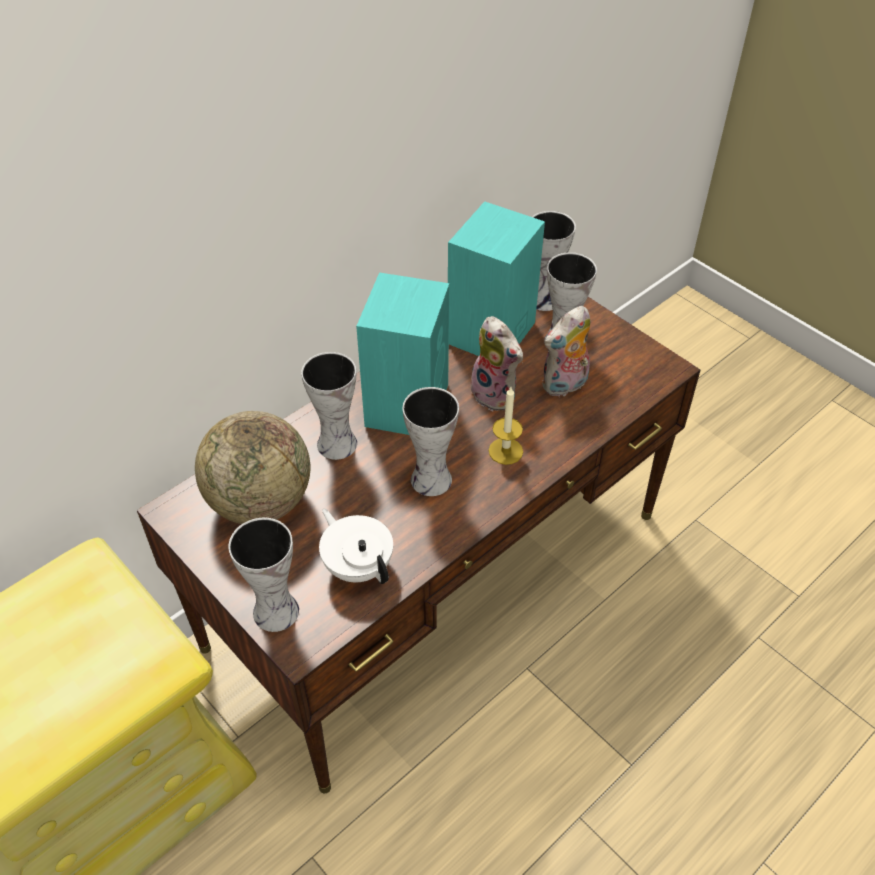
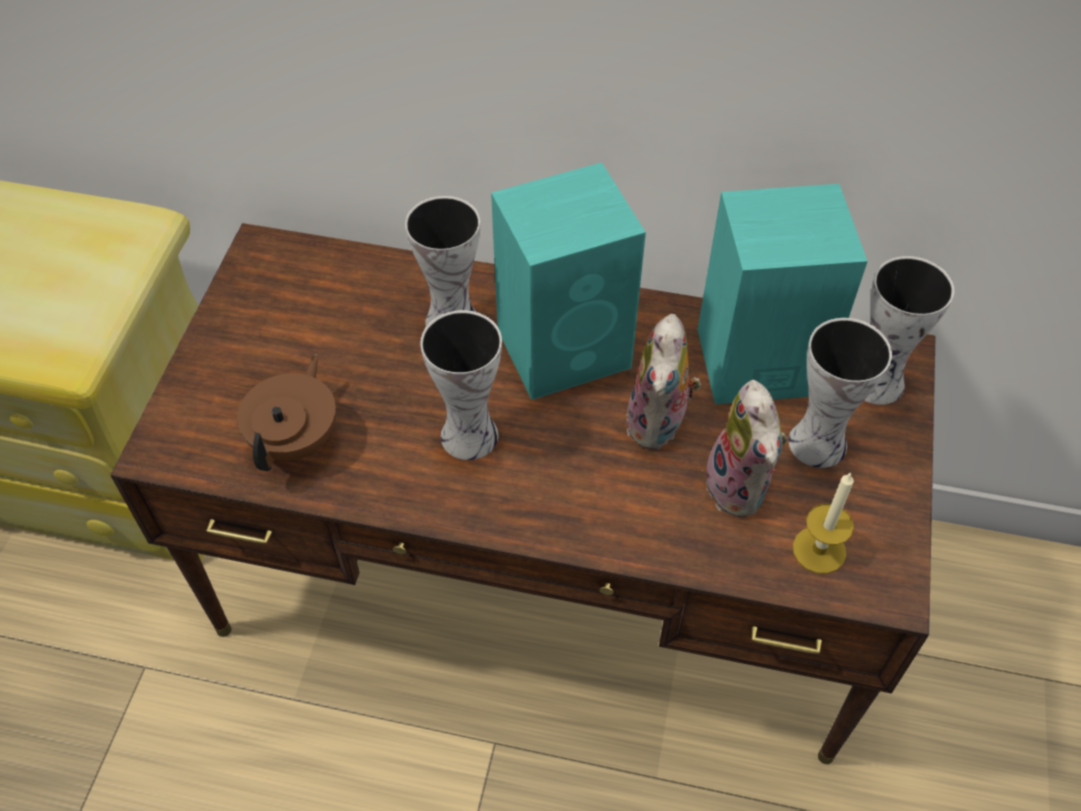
camera: 55 degrees right, 5 degrees up
(260, 502) = (322, 307): globe -> none
(274, 610) = (191, 403): vase -> none
(358, 565) = (297, 439): white teapot -> brown teapot
(505, 451) = (574, 484): candle -> candle (819, 550)
(565, 385) = (741, 487): plush toy -> plush toy turned 120 degrees counterclockwise

